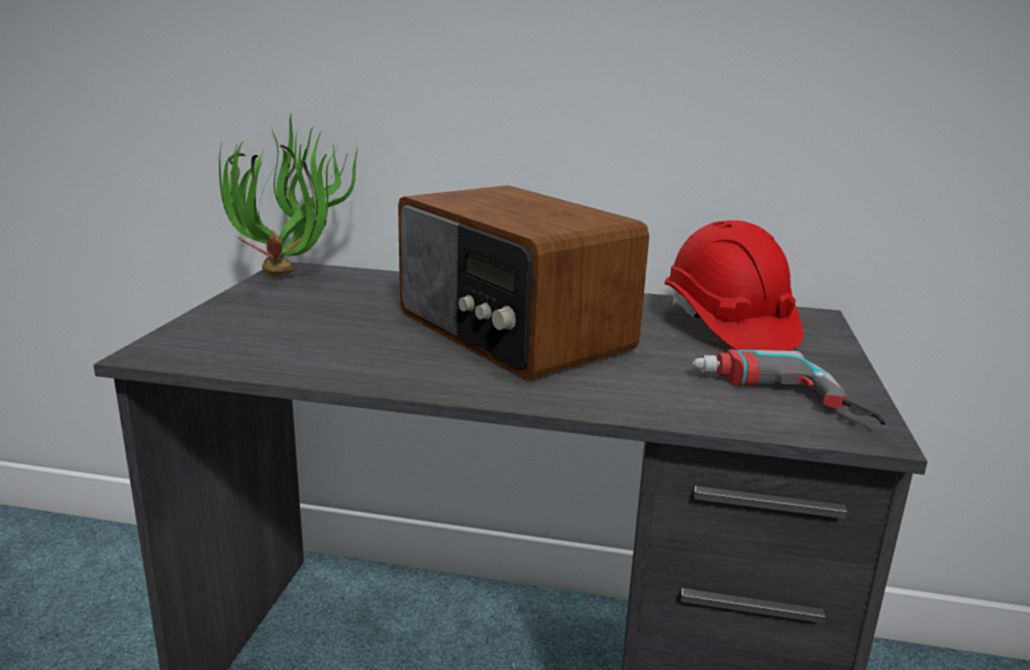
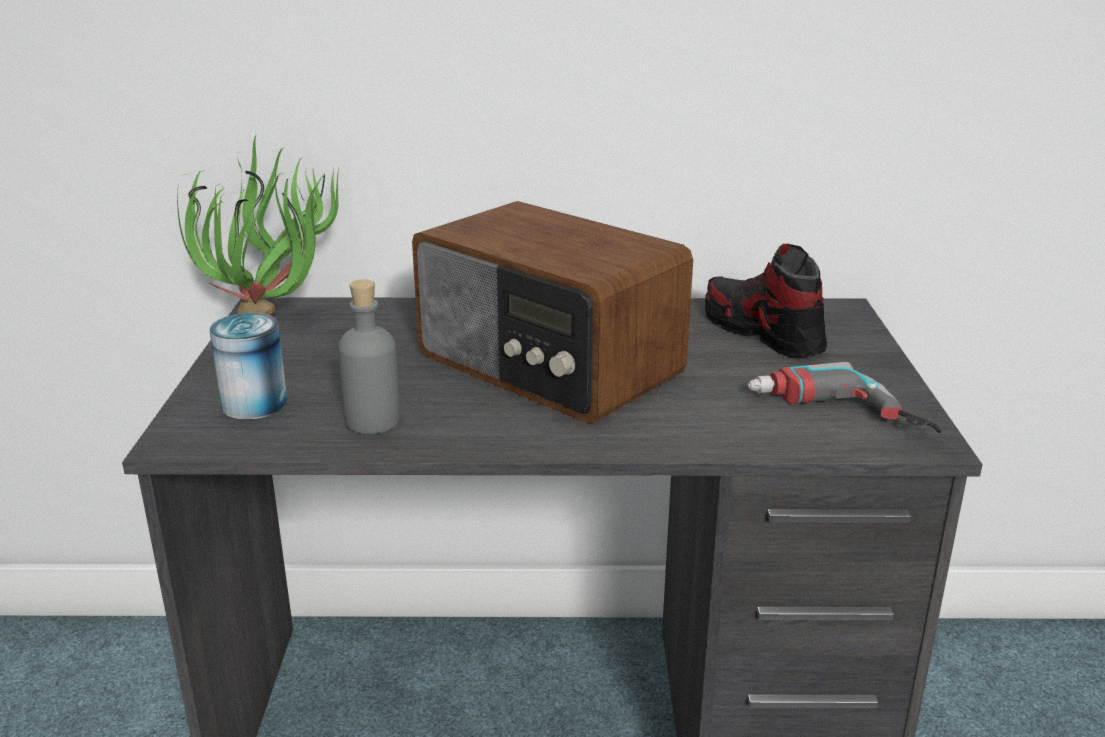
camera: 10 degrees left, 5 degrees up
(235, 334) = (254, 404): none -> can
(328, 357) = (373, 421): none -> grey bottle
(727, 326) = (762, 332): red hard hat -> shoe

